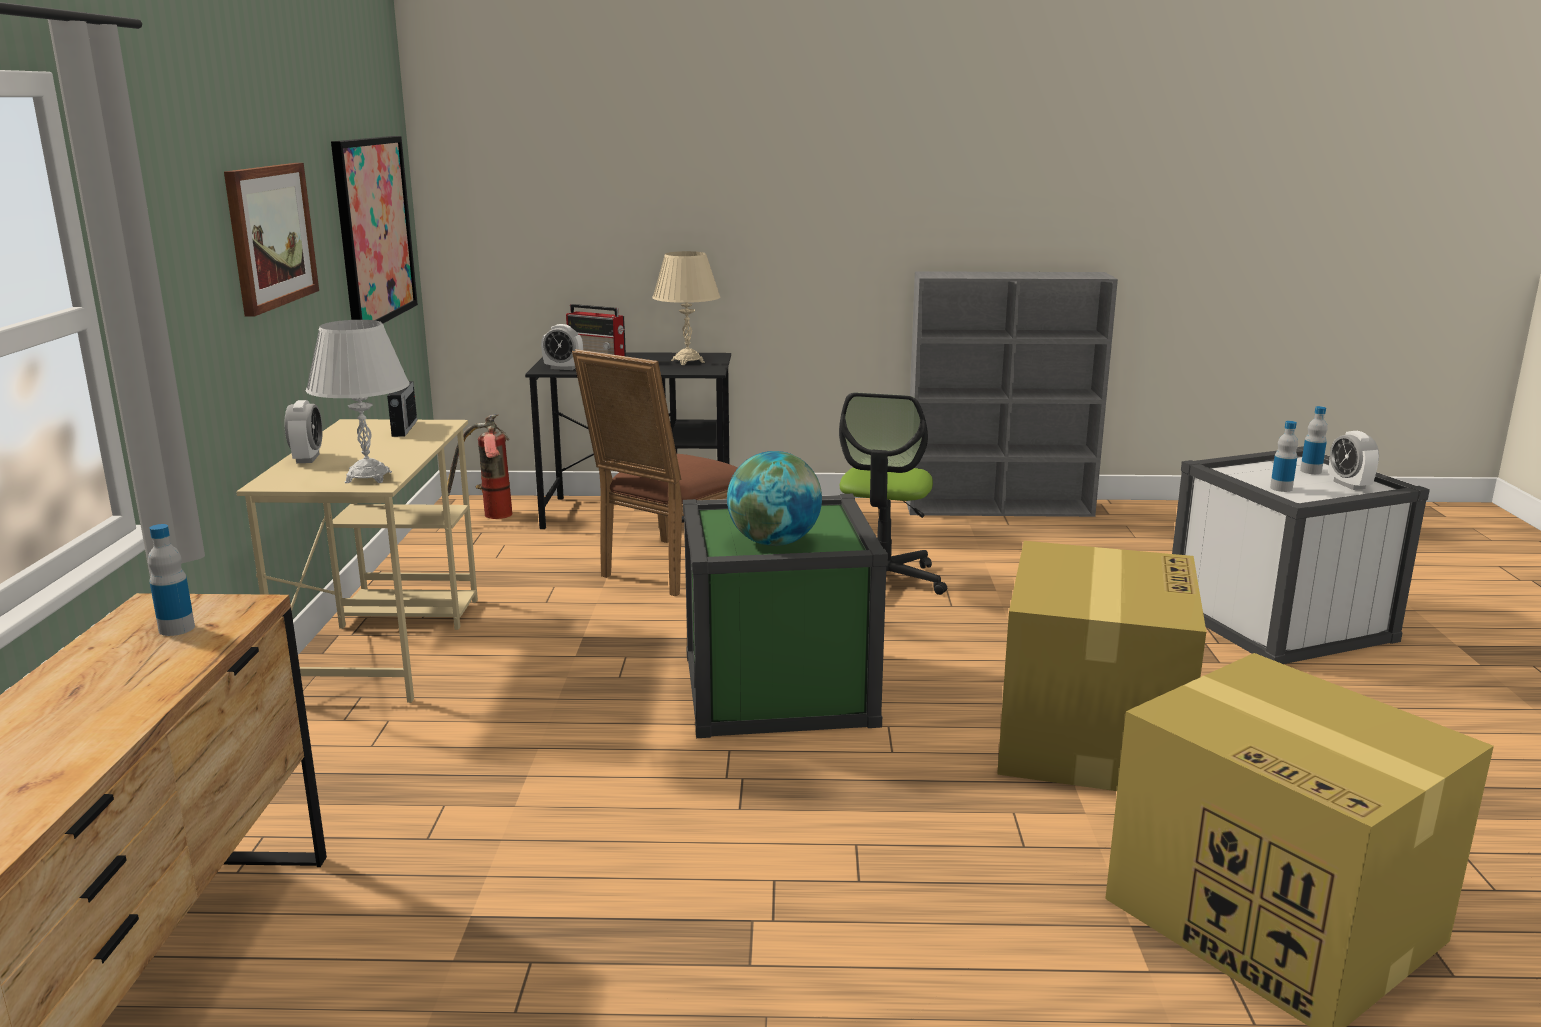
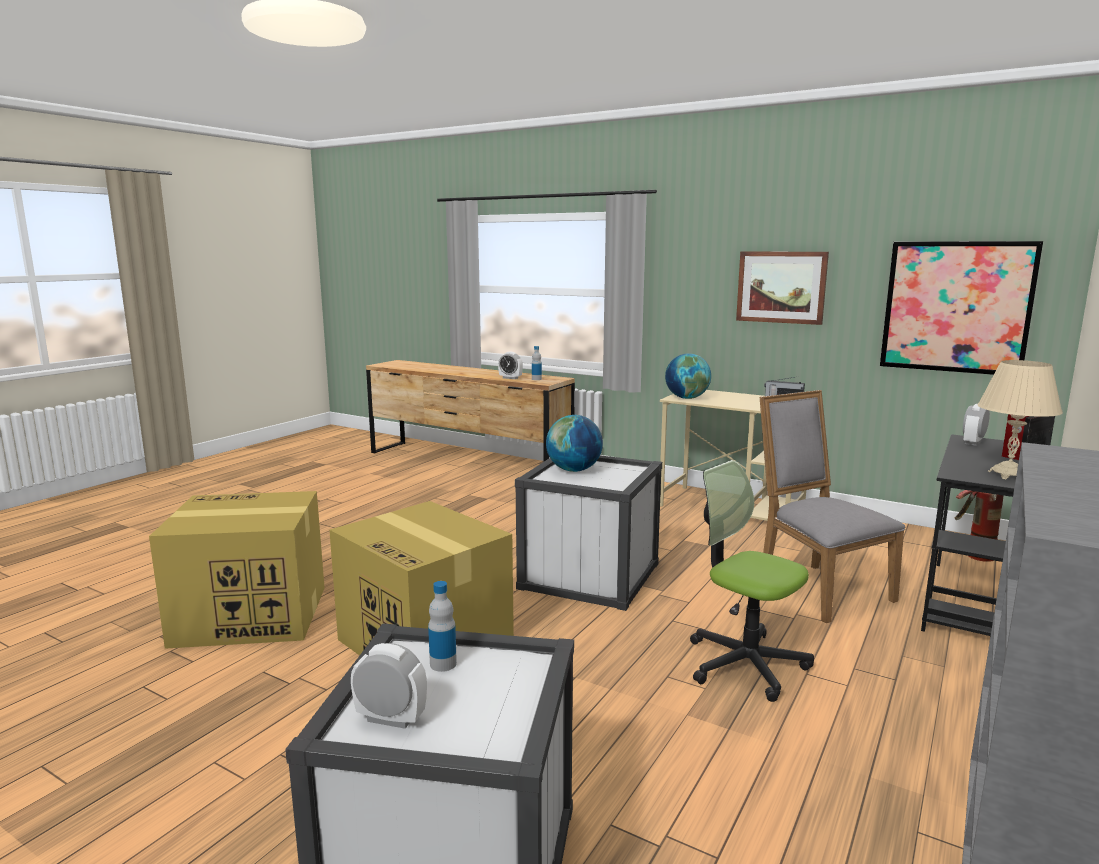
camera: 120 degrees right, 5 degrees down
(307, 458) = (731, 394): alarm clock -> alarm clock (510, 378)
(368, 477) = (687, 398): white table lamp -> globe
(668, 570) = (818, 588): brown chair -> grey chair
(779, 689) = (590, 576): green storage box -> white storage box
(1310, 471) = (461, 725): bottle -> none

